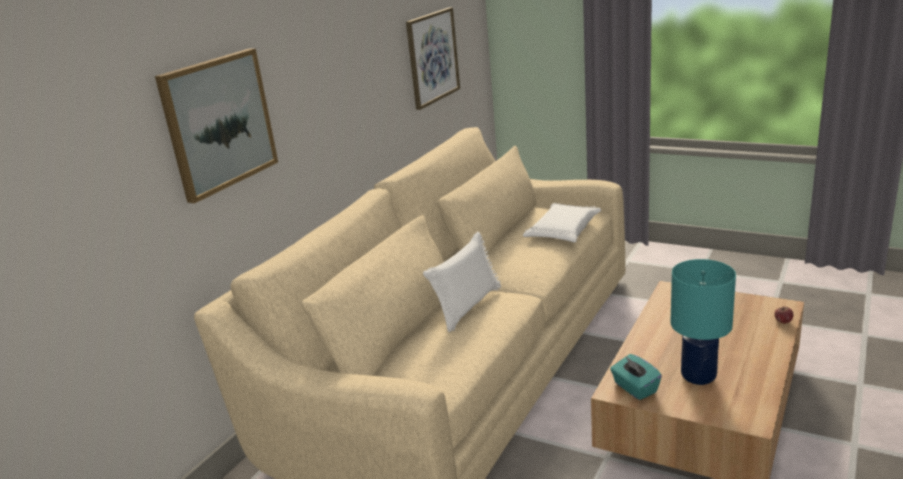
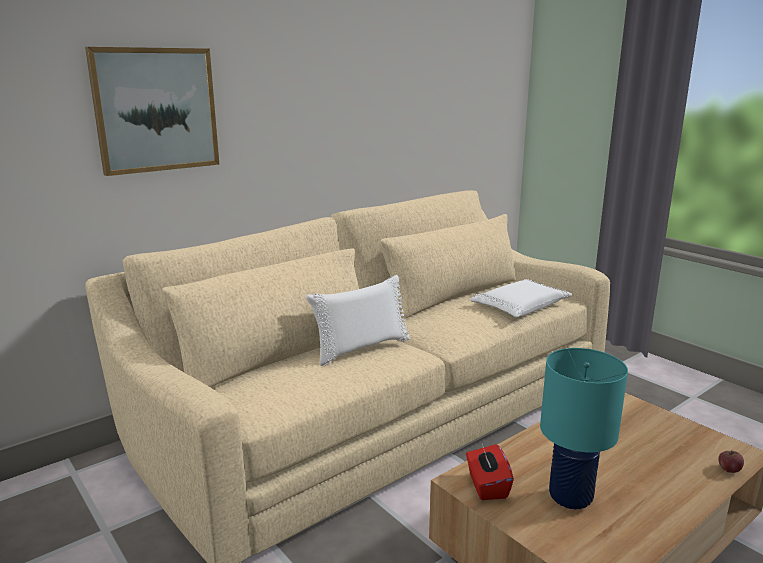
camera: 20 degrees right, 5 degrees down
(432, 57) = (445, 114): picture -> none
(635, 388) = (487, 486): turquoise tissue box -> red tissue box

